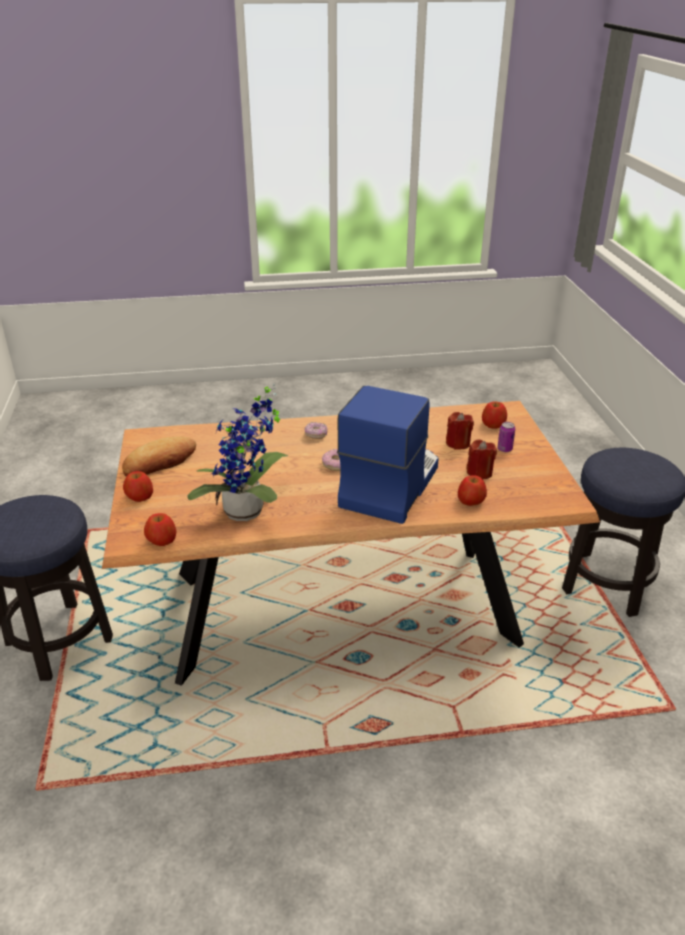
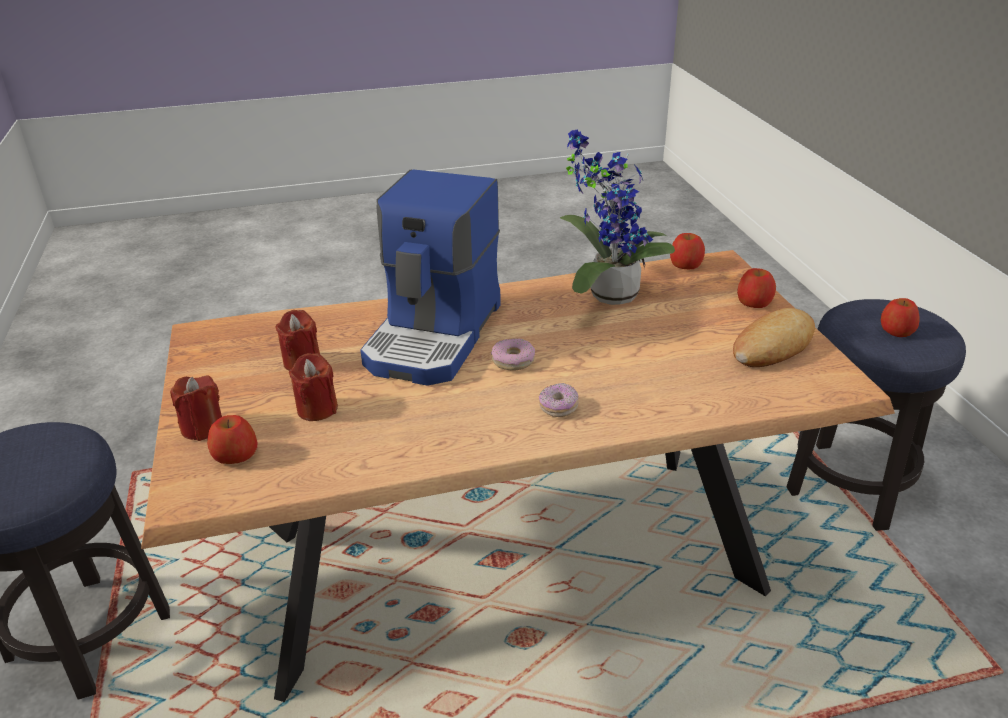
camera: 175 degrees right, 0 degrees up
(470, 501) = (329, 324): apple -> apple (897, 330)
(504, 449) = (243, 403): can -> none
(520, 438) = (202, 428): none -> red candle

